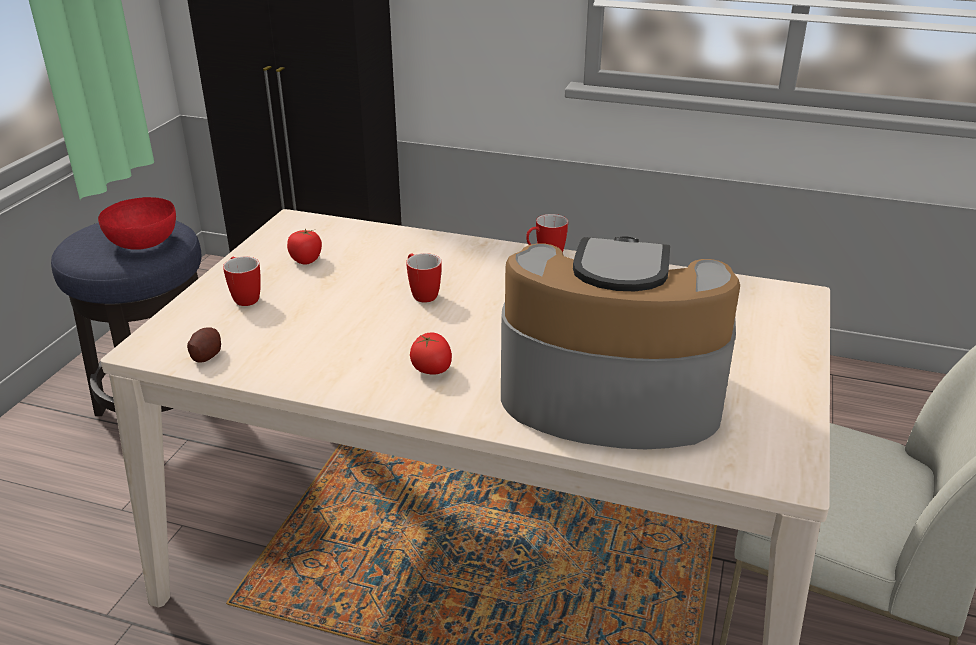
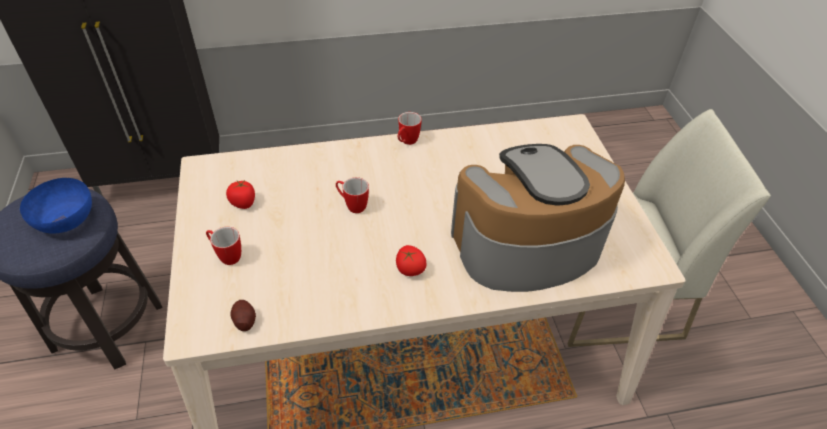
camera: 30 degrees left, 15 degrees up
(144, 242) = (66, 219): red bowl -> blue bowl

